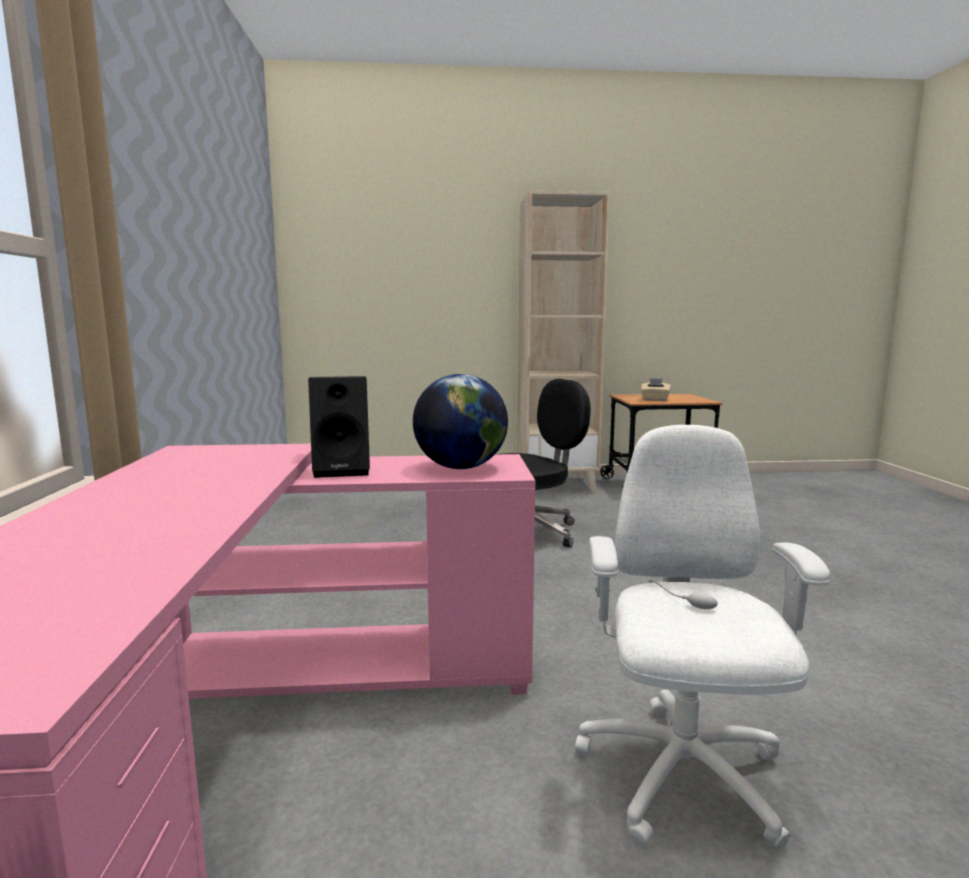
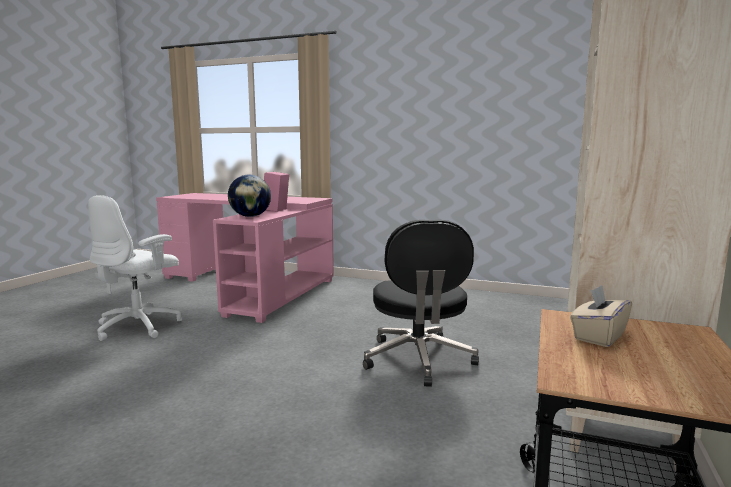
camera: 115 degrees right, 0 degrees up
(344, 470) = (276, 210): black speaker -> pink speaker
(681, 778) = (140, 326): white office chair -> white office chair turned 90 degrees clockwise

